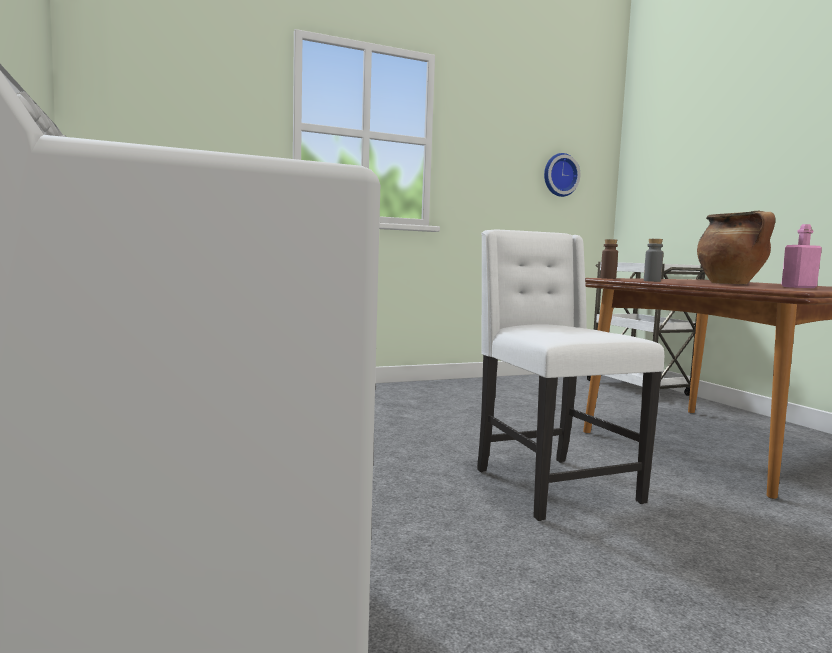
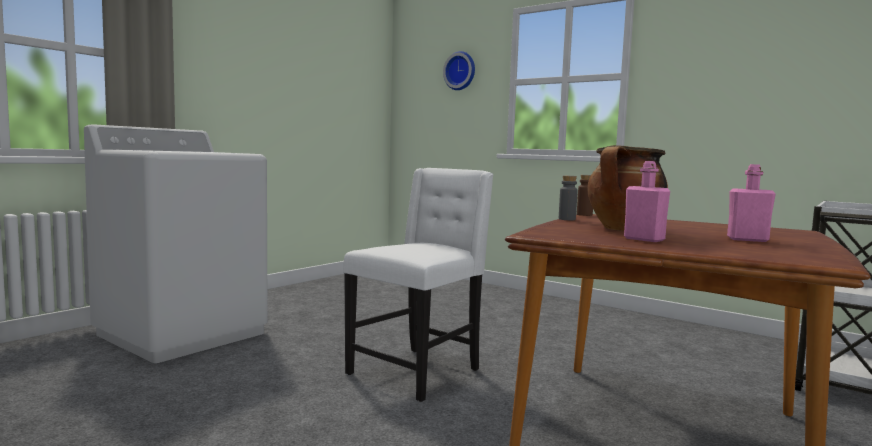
camera: 60 degrees right, 0 degrees up
(559, 175) = (808, 88): wall clock -> wall clock (460, 71)
(774, 284) = (747, 239): none -> pink bottle

